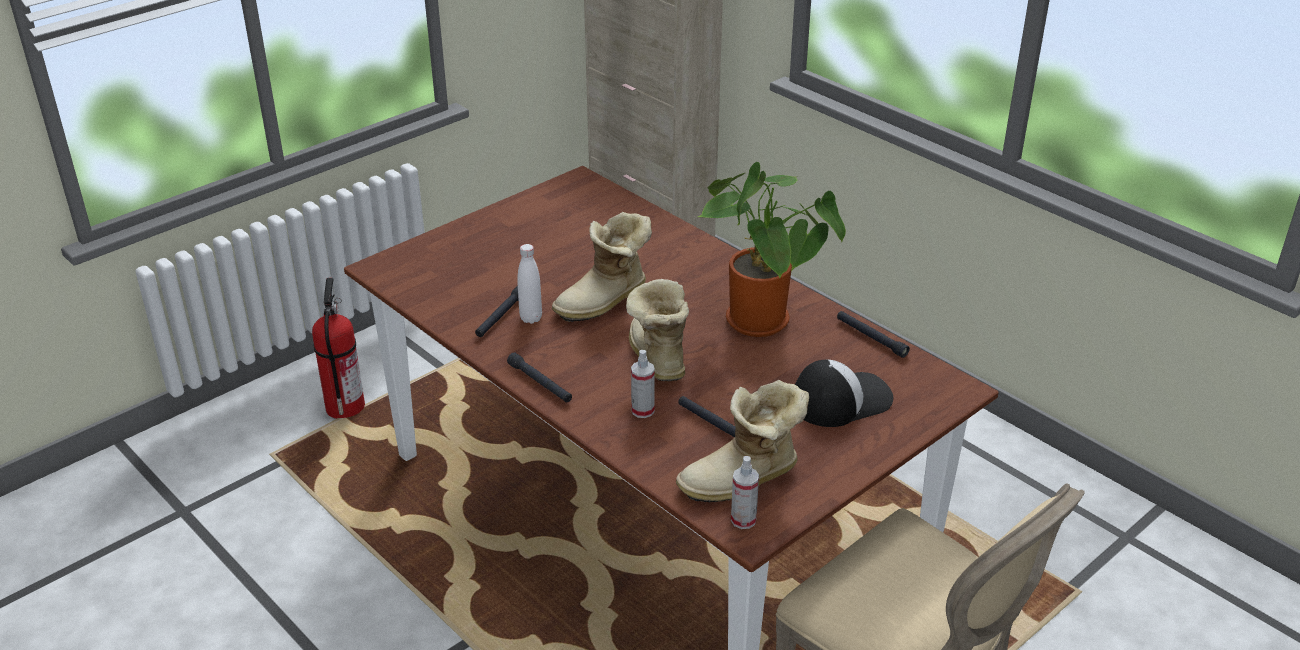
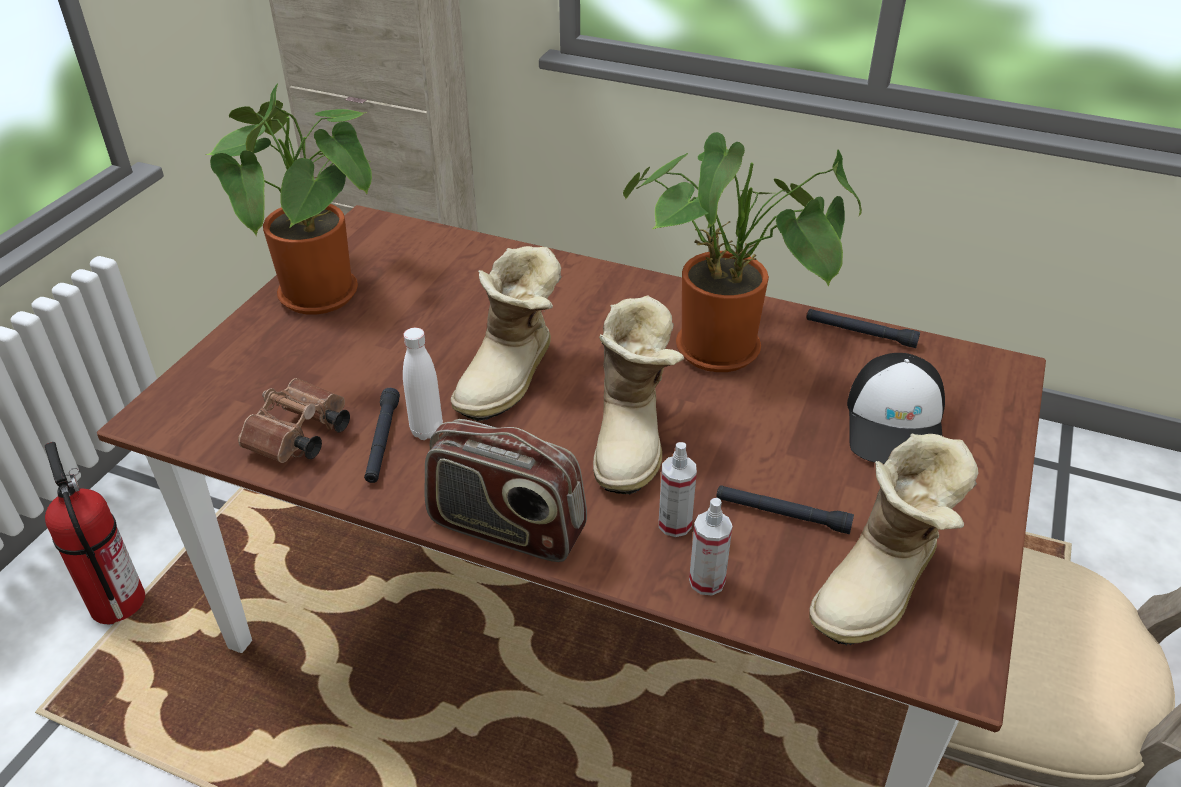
camera: 25 degrees left, 5 degrees up
(453, 301) = (298, 438): none -> brown binoculars
(521, 223) = (325, 299): none -> potted plant
(540, 383) = (506, 528): black flashlight -> radio
(655, 358) = (633, 439): boot -> boot turned 135 degrees counterclockwise
(743, 520) = (932, 651): spray bottle -> spray bottle (707, 581)
(840, 399) = (896, 425): cap -> cap turned 150 degrees clockwise

